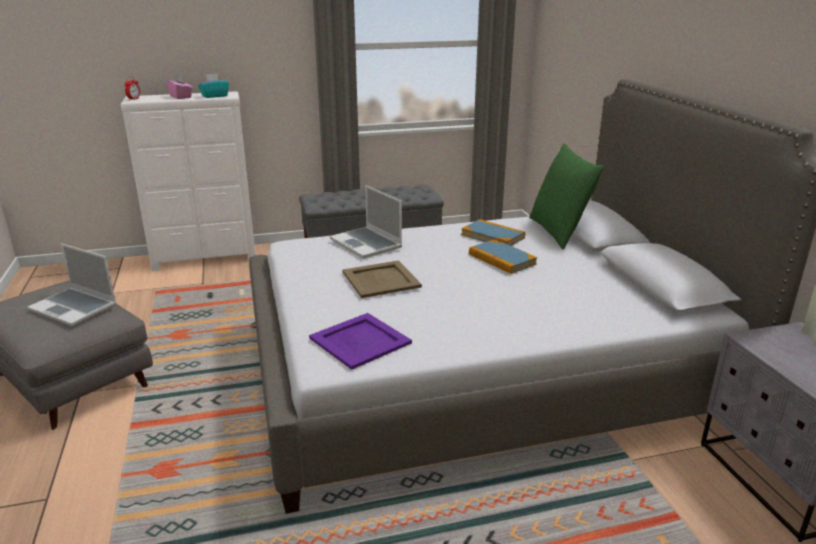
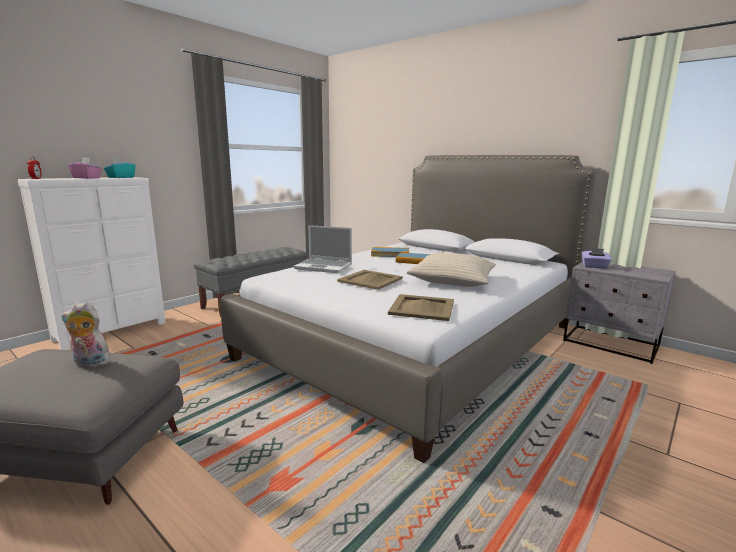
camera: 35 degrees left, 10 degrees down
(75, 308) = (89, 363): laptop -> plush toy
(360, 341) = (422, 308): purple tray -> beige tray
(483, 306) = (452, 280): none -> beige pillow
(559, 232) = (420, 248): green pillow -> none
(769, 343) = (594, 267): none -> purple tissue box

